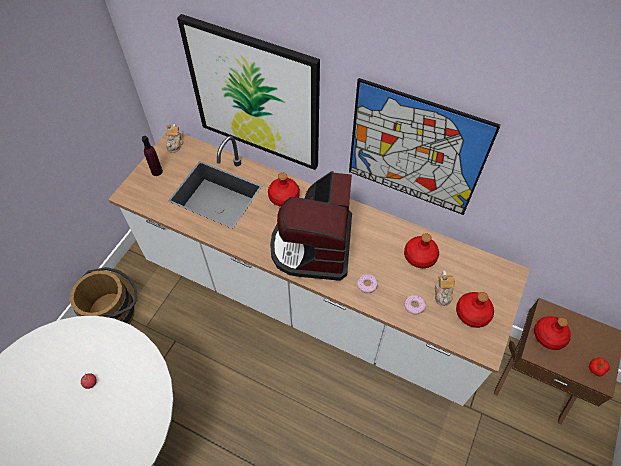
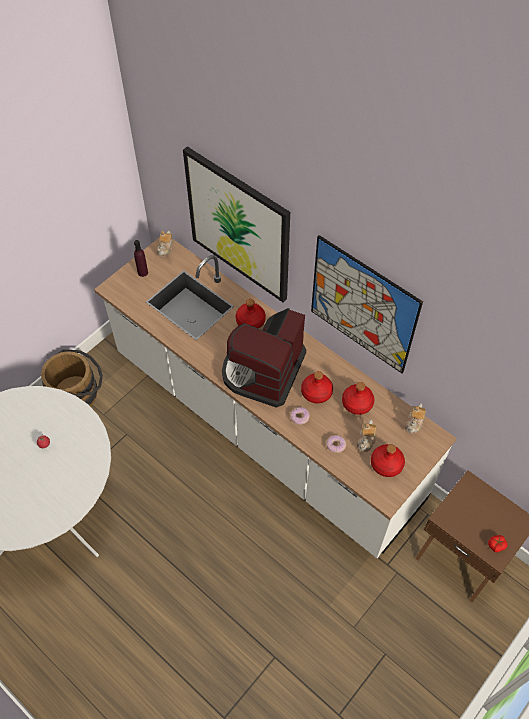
camera: 15 degrees right, 0 degrees up
(484, 264) = (414, 423): none -> teapot
(549, 336) = (463, 506): red bottle -> red bottle (317, 392)

